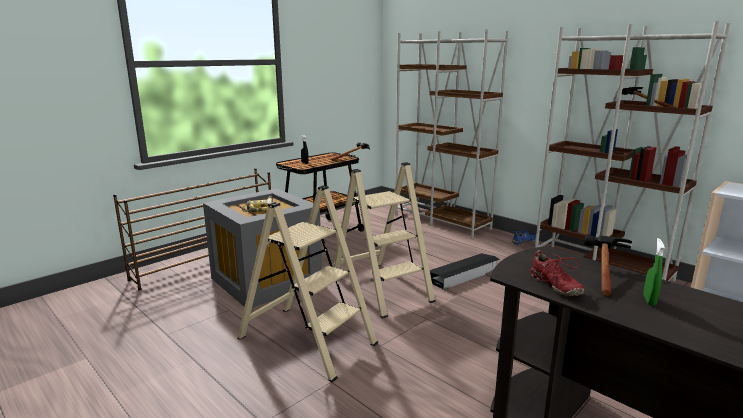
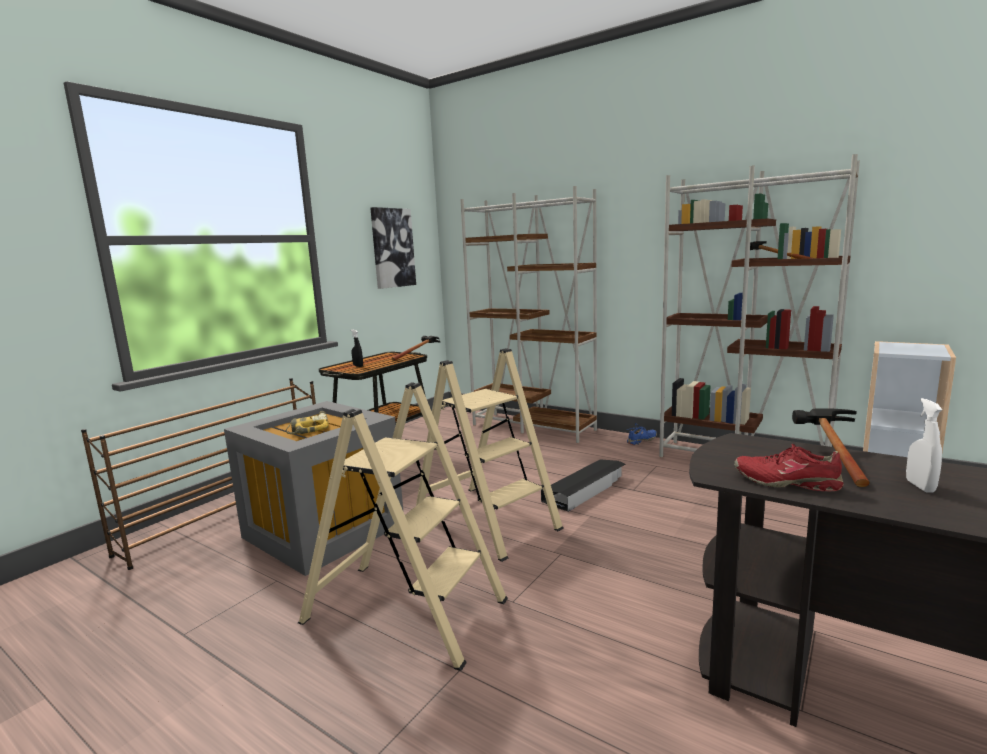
camera: 10 degrees left, 5 degrees down
(342, 69) = (392, 248): none -> picture
(554, 285) = (786, 482): red shoe -> red shoe turned 150 degrees clockwise
(649, 300) = (920, 486): green spray bottle -> white spray bottle

